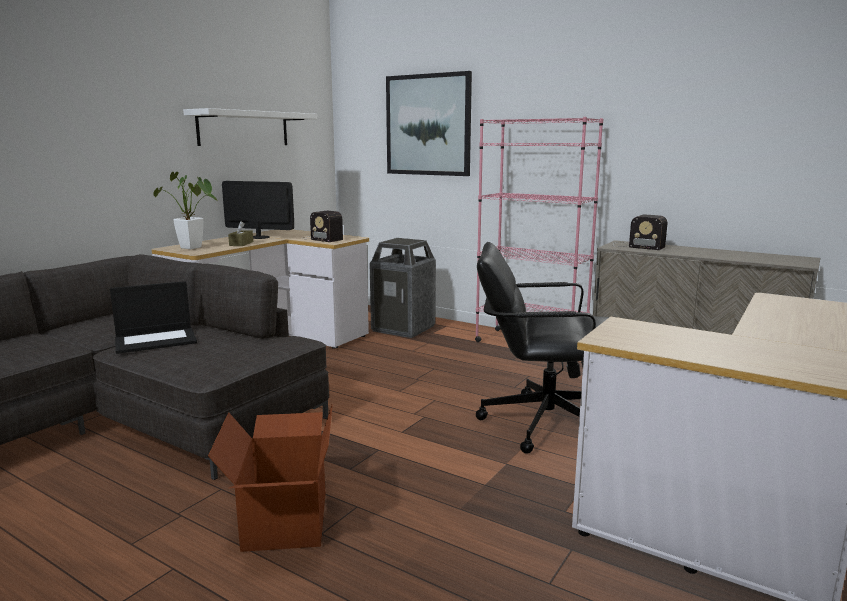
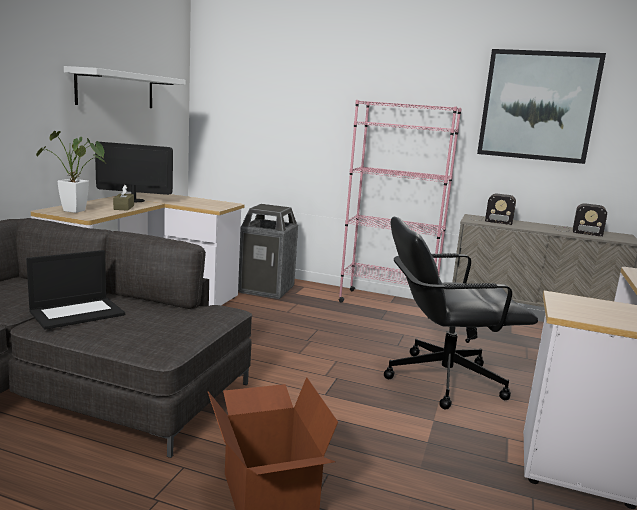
camera: 15 degrees left, 0 degrees up
(321, 238) = (199, 204): radio -> radio (576, 231)
(428, 125) = (291, 99): picture -> picture (538, 106)

